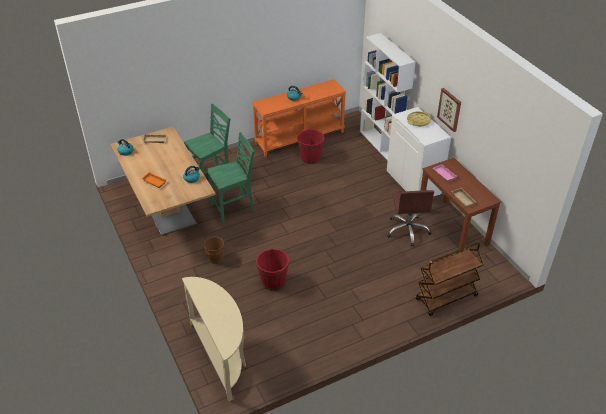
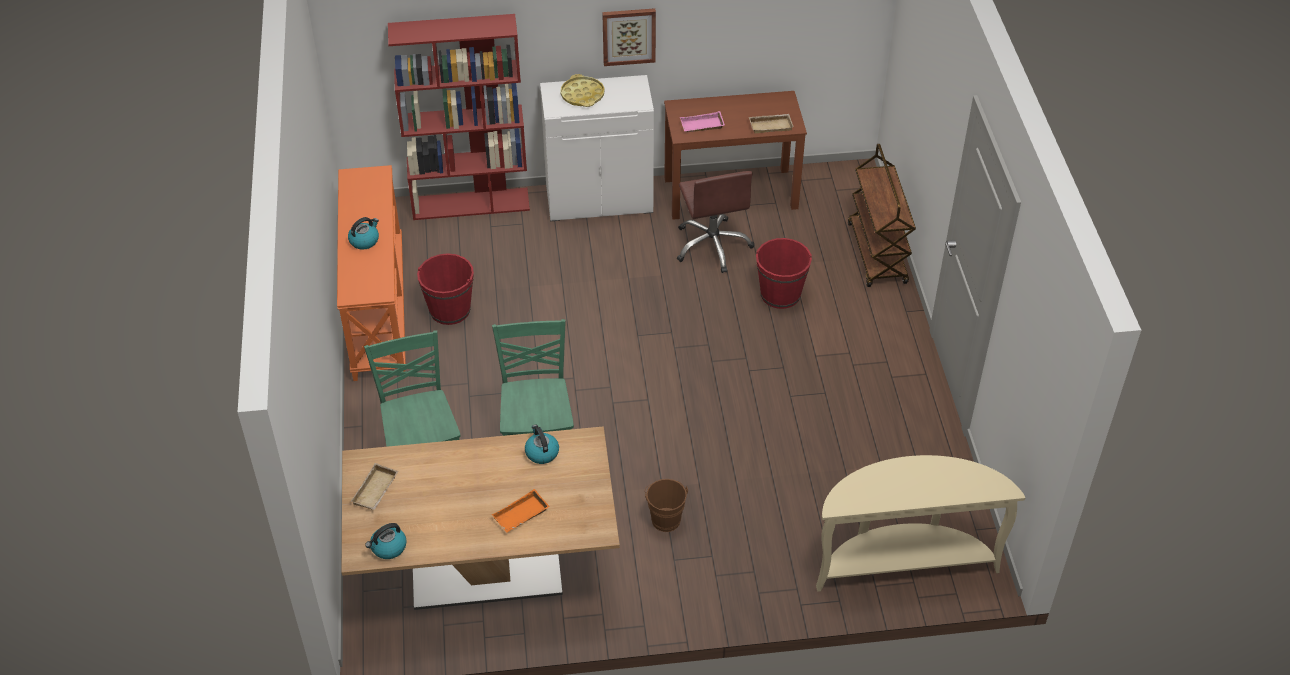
camera: 70 degrees left, 5 degrees up
(273, 281) = (759, 451): red bucket -> red bucket (780, 294)
(381, 144) = (471, 204): white bookcase -> red bookcase
(408, 230) = (712, 245): brown office chair -> brown office chair turned 60 degrees clockwise

